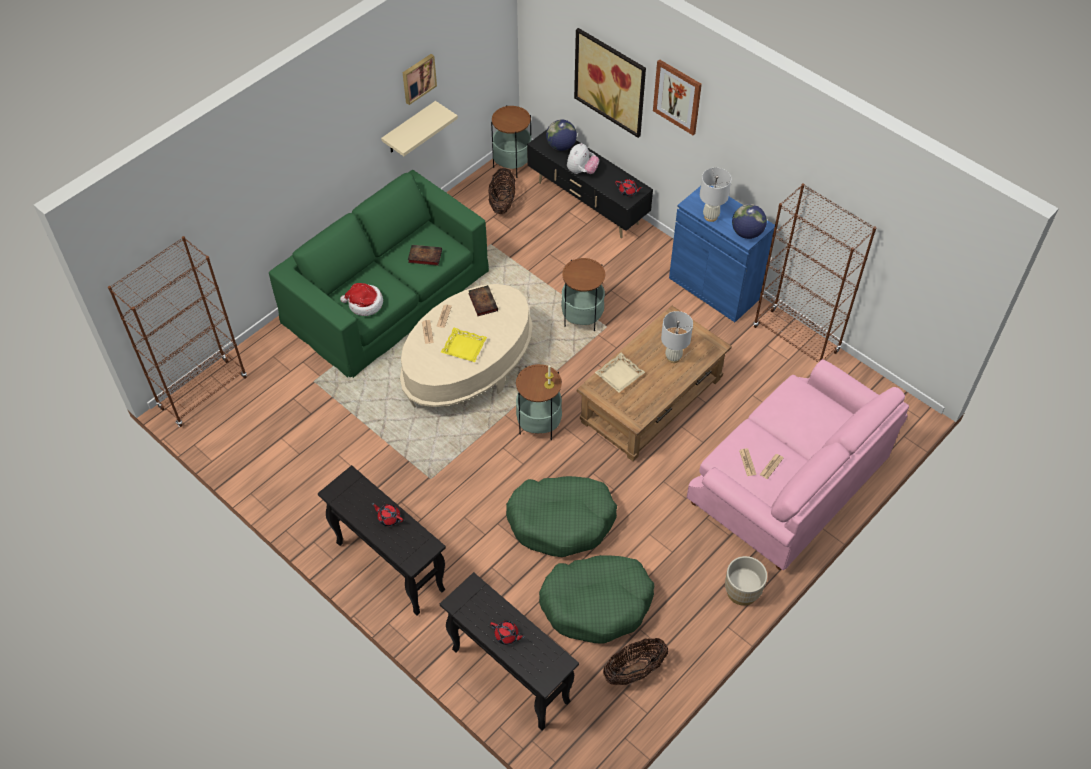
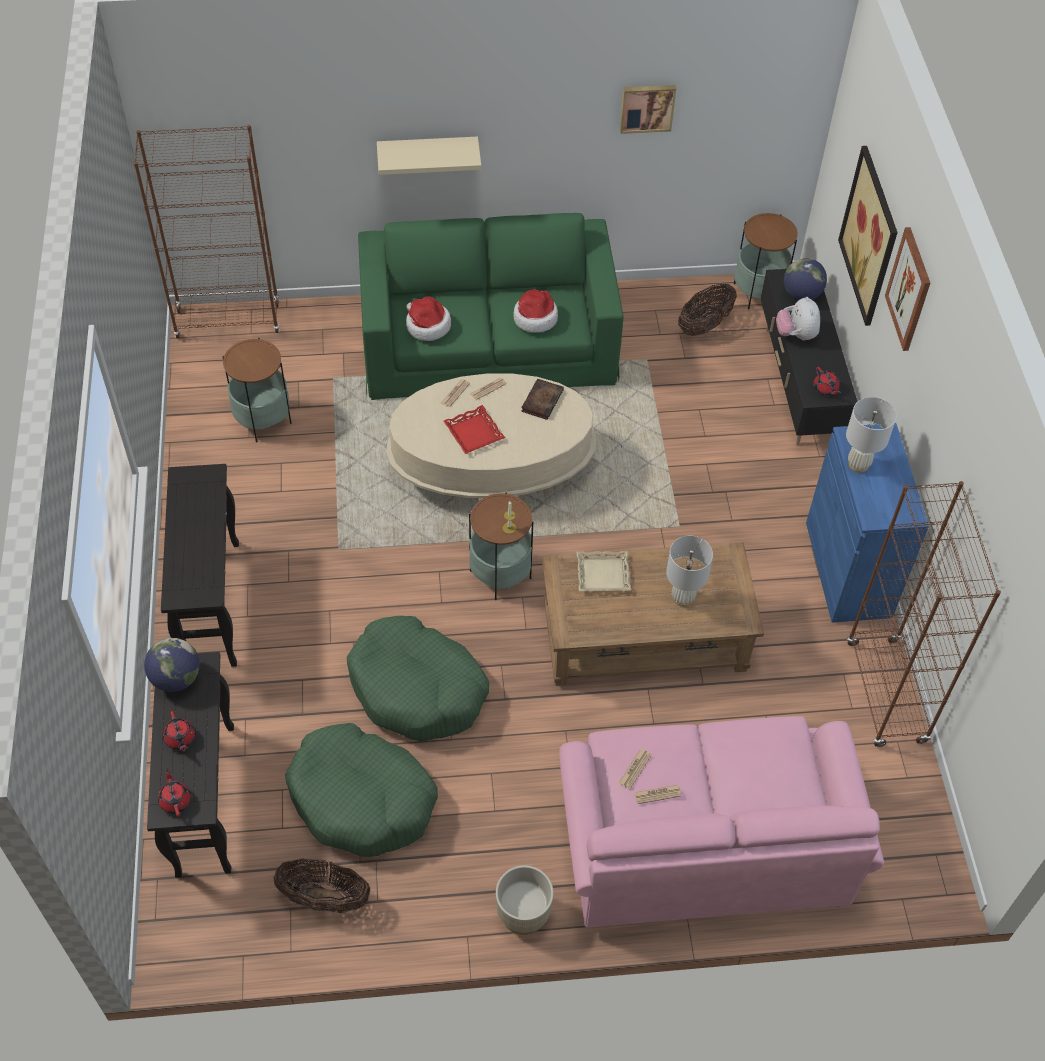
camera: 40 degrees right, 0 degrees up
(388, 518) = (203, 539): red teapot -> red teapot (175, 800)
(409, 128) = (617, 166): beige shelf -> beige shelf (427, 152)
(424, 256) = (535, 317): book -> hat
(464, 347) = (473, 433): yellow tray -> red tray
(581, 171) = (796, 335): plush toy -> plush toy turned 105 degrees clockwise
(582, 317) = (663, 498): side table -> side table (263, 420)
(747, 233) = (882, 511): globe -> globe (176, 678)

